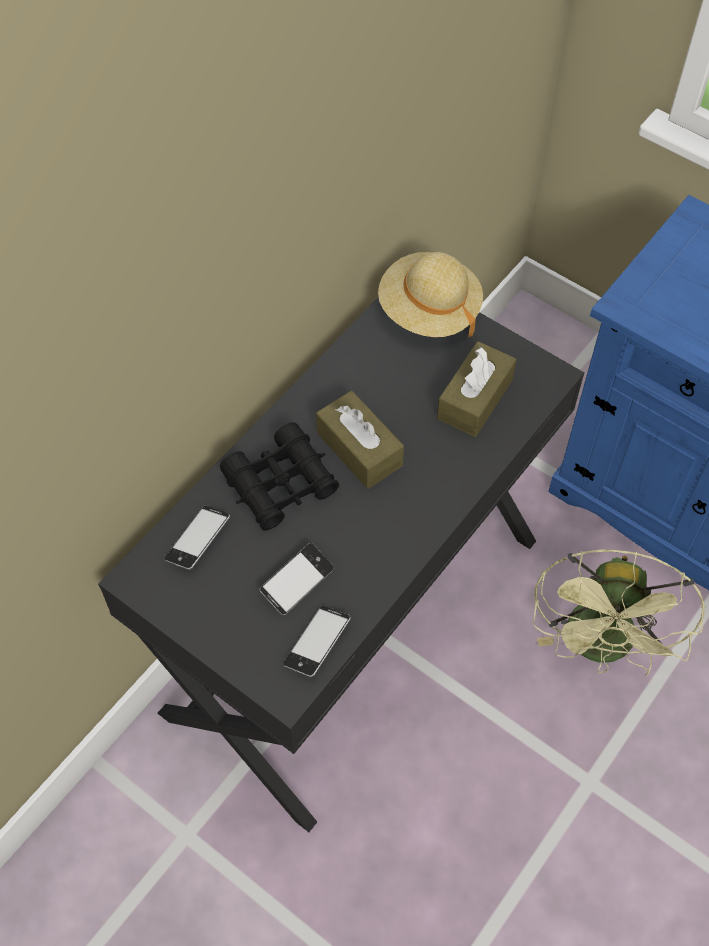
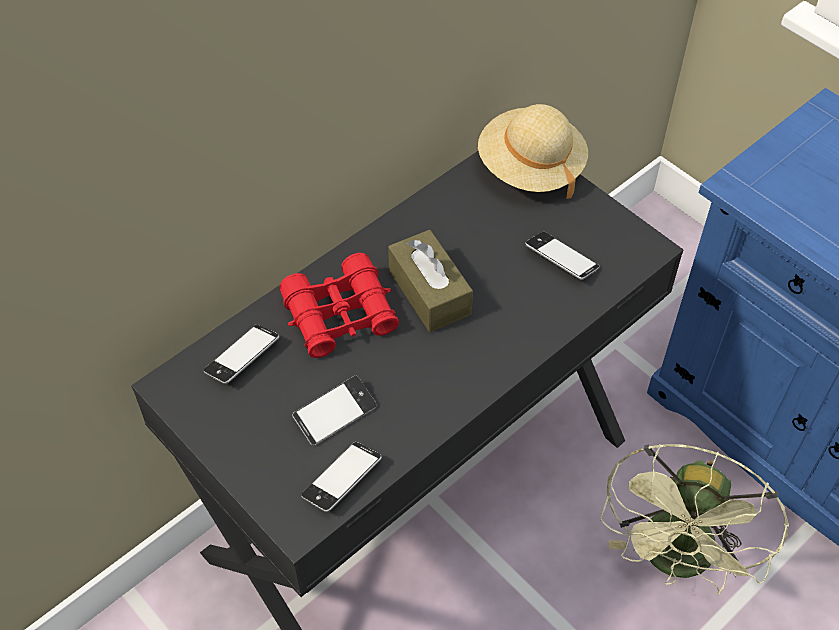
camera: 10 degrees right, 5 degrees down
(281, 484) = (340, 315): black binoculars -> red binoculars
(475, 399) = (561, 260): brown tissue box -> phone

